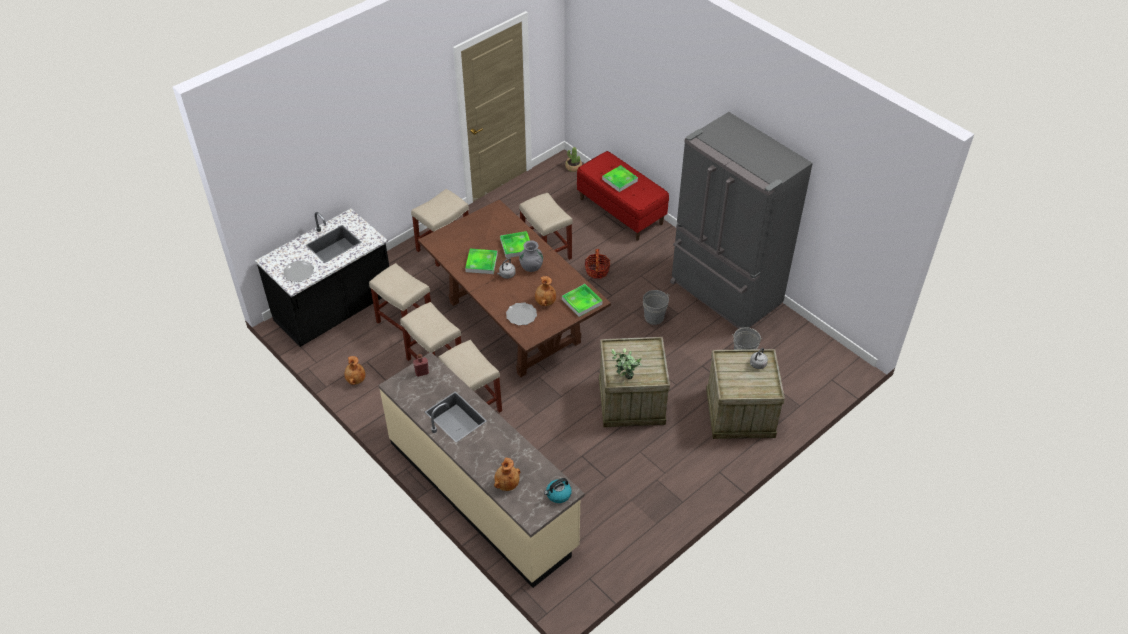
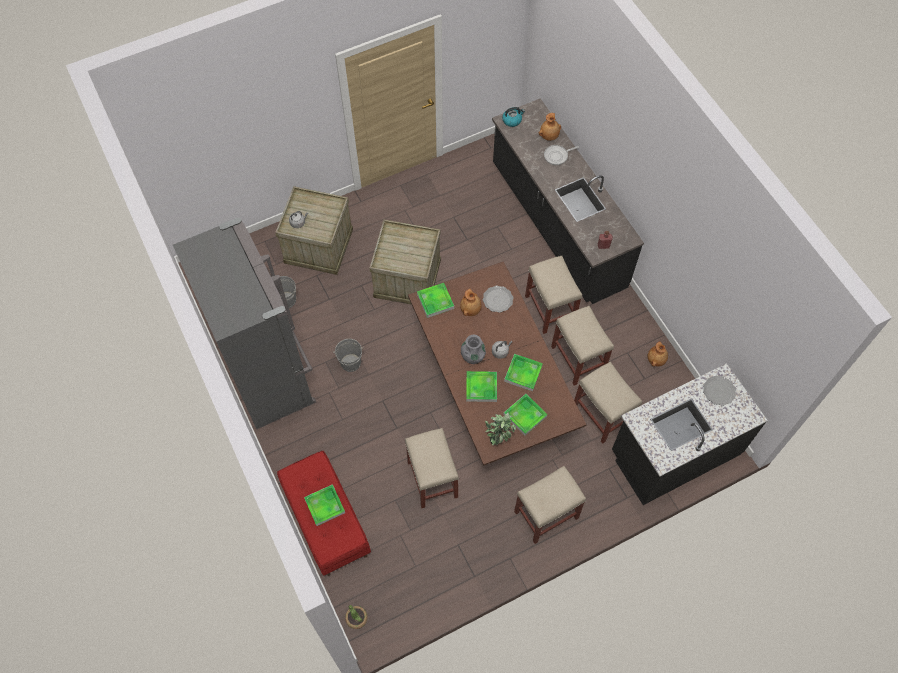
camera: 165 degrees left, 15 degrees up
(472, 235) = (525, 415): none -> tray
(482, 494) = (557, 226): beige counter -> black counter
(491, 461) = (557, 156): none -> frying pan
(597, 271) = (386, 437): basket -> none
(625, 380) = (419, 234): potted plant -> potted plant (499, 438)

